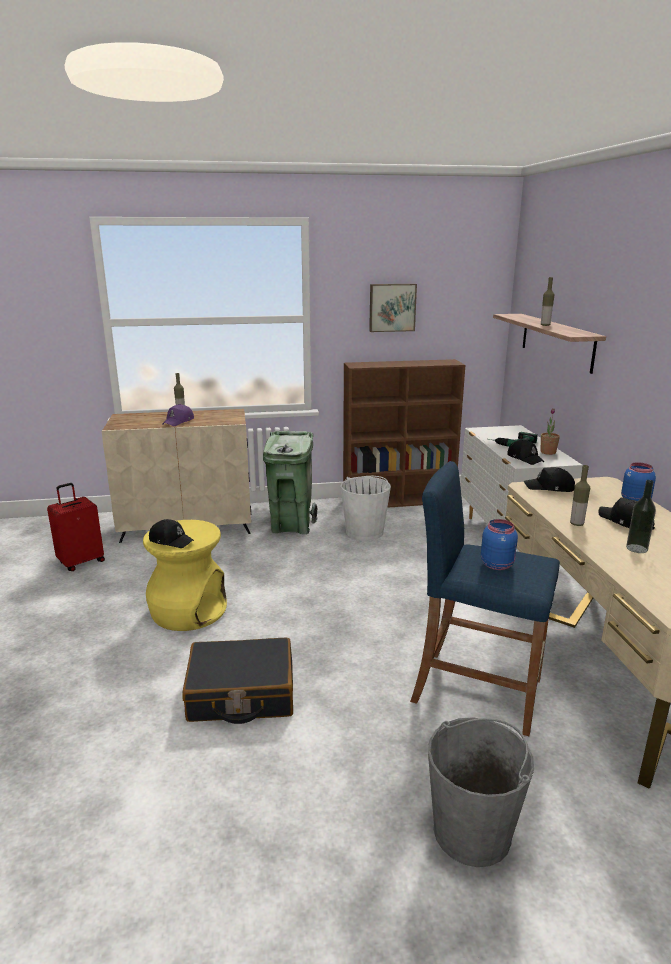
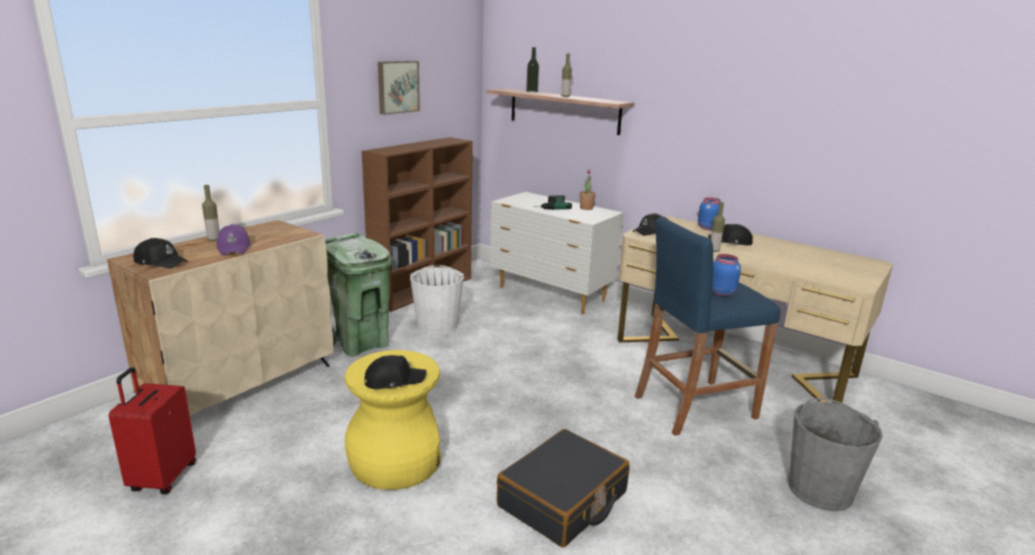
camera: 45 degrees left, 0 degrees up
(525, 458) = (582, 216): black cap -> black cap (161, 262)
(636, 548) = (768, 256): bottle -> bottle (532, 92)

